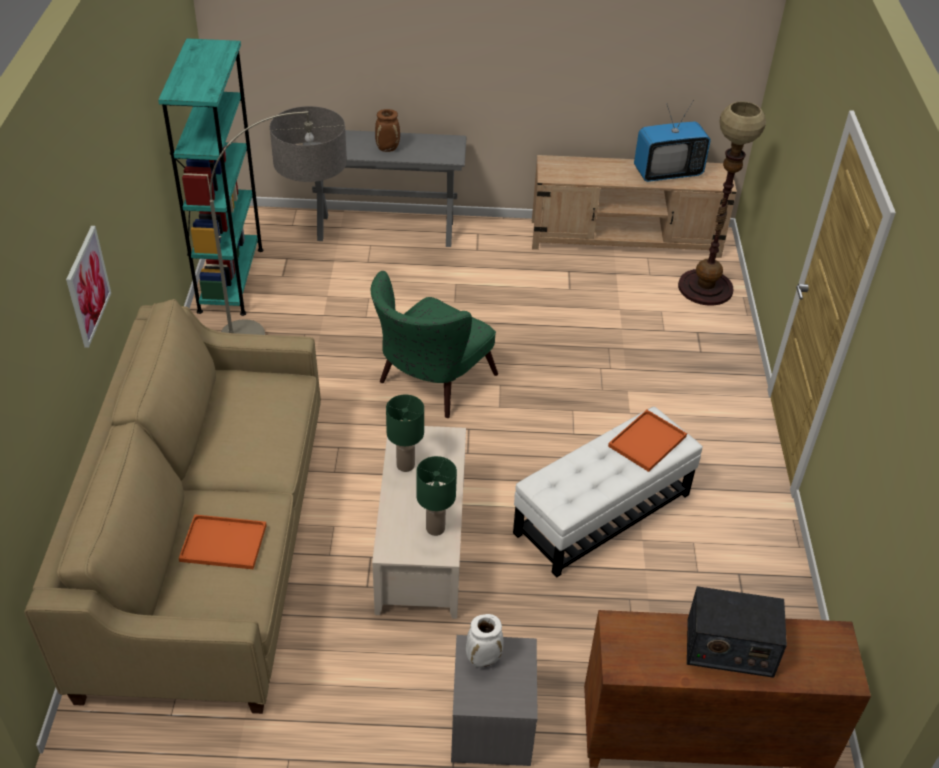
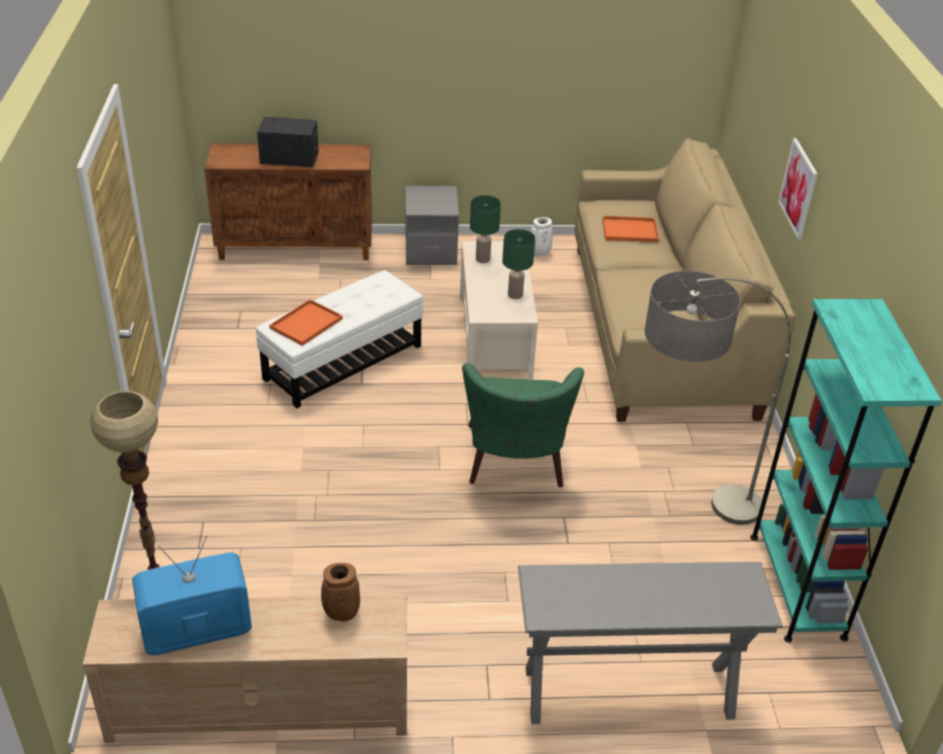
camera: 175 degrees right, 5 degrees down
(388, 148) = (639, 588): brown vase -> brown vase (341, 614)
(429, 384) = (514, 465): green armchair -> green armchair turned 150 degrees clockwise
(483, 658) = (439, 205): white vase -> white vase (539, 253)

